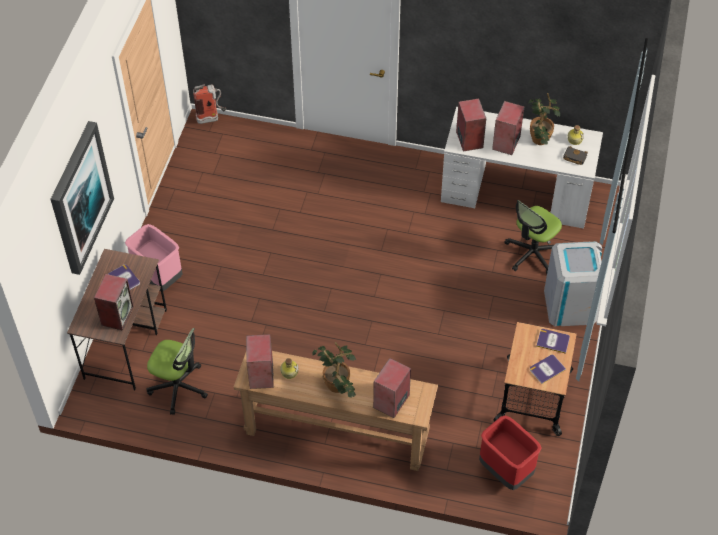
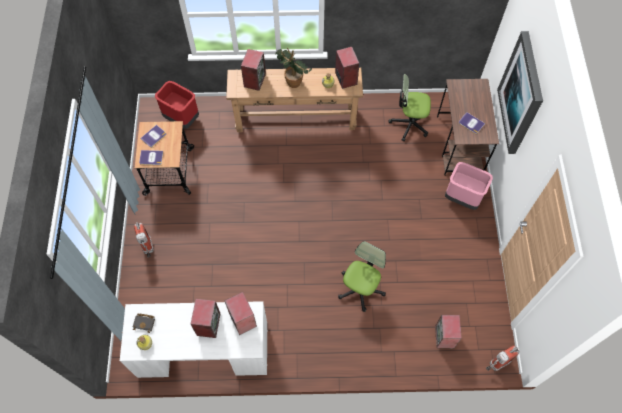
camera: 165 degrees right, 10 degrees up
(117, 315) = (461, 97): speaker -> speaker (445, 337)
(532, 254) = (182, 289): office chair -> office chair (360, 289)
(538, 142) = (178, 332): potted plant -> none
(570, 305) = (148, 249): grey trash can -> fire extinguisher

